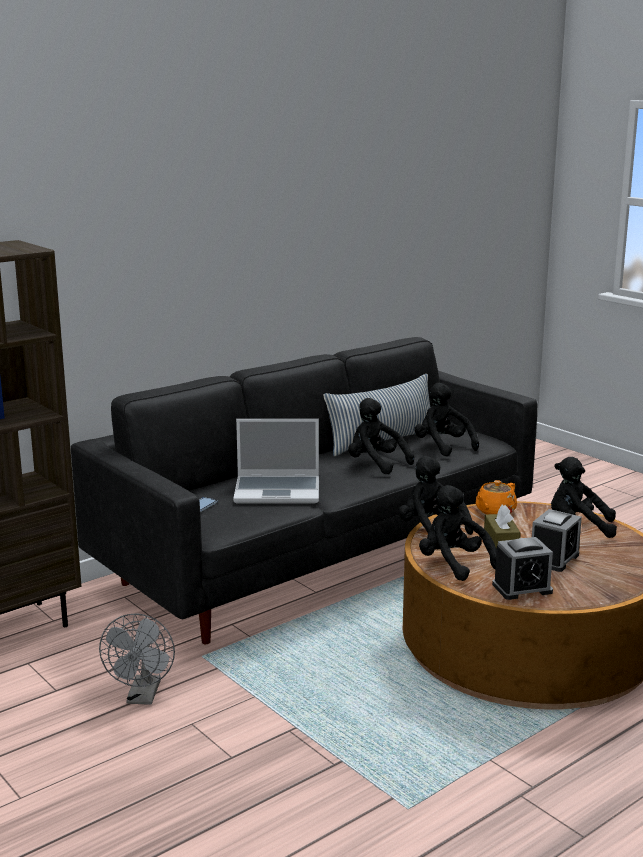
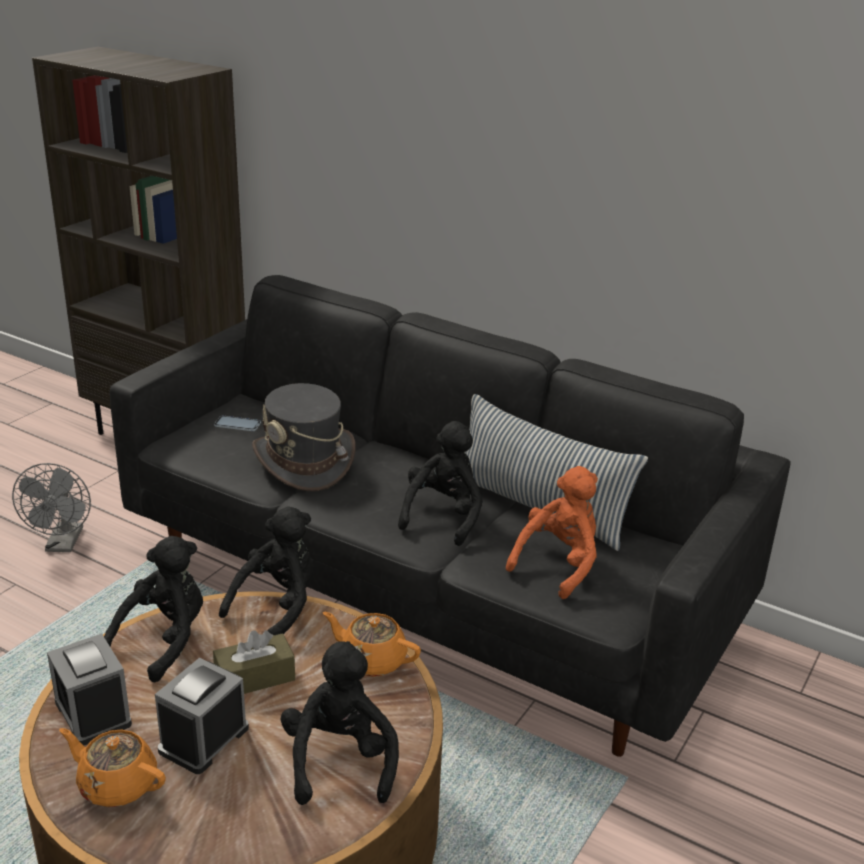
camera: 70 degrees right, 10 degrees up
(143, 697) = (63, 545): grey fan -> grey fan turned 75 degrees counterclockwise
(278, 491) = (304, 462): laptop -> grey hat
(442, 446) = (558, 564): black plush toy -> orange plush toy
(554, 559) = (204, 739): alarm clock -> alarm clock turned 105 degrees clockwise
(588, 583) = (117, 784): none -> orange teapot

